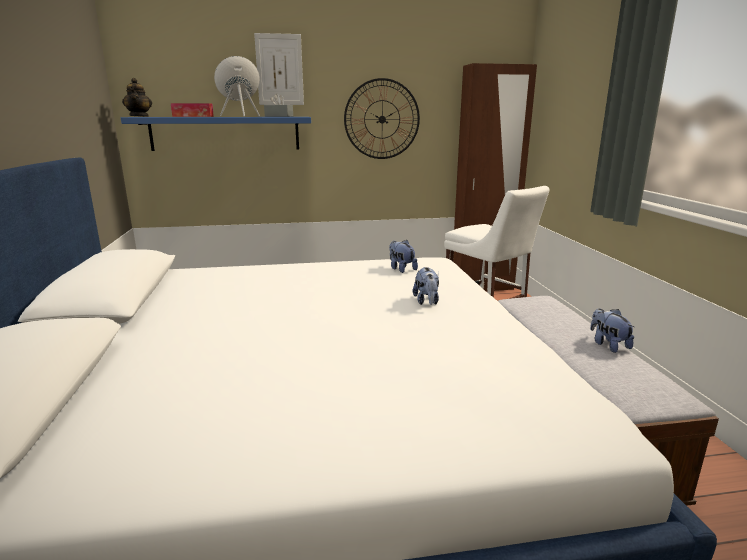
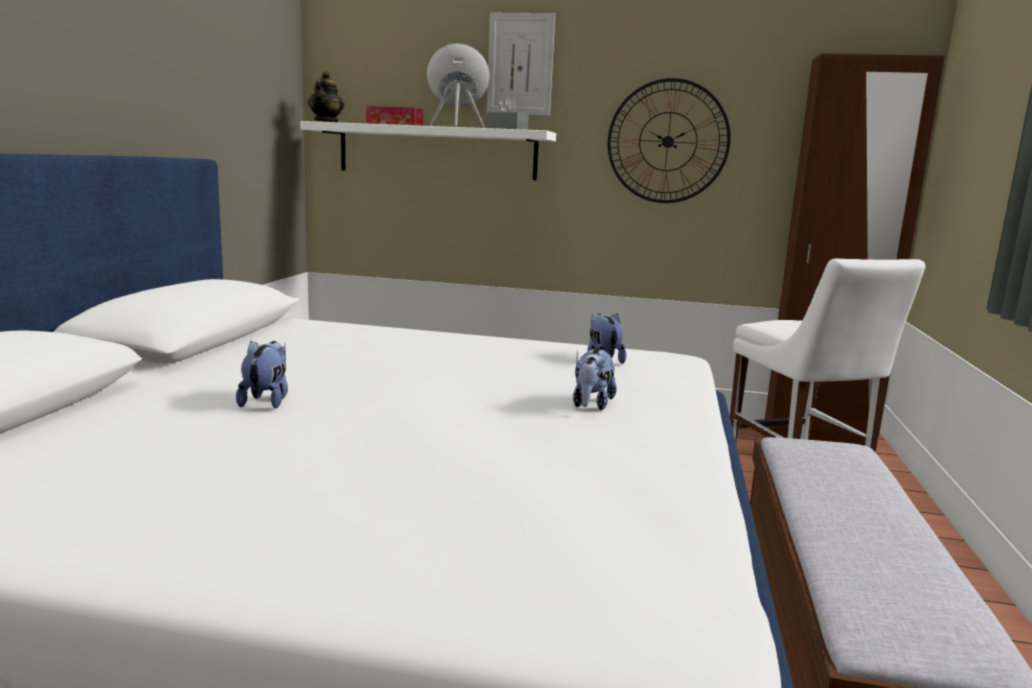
camera: 20 degrees right, 5 degrees down
(225, 133) = (437, 152): blue shelf -> white shelf
(608, 345) = (907, 537): plush toy -> plush toy (267, 401)

